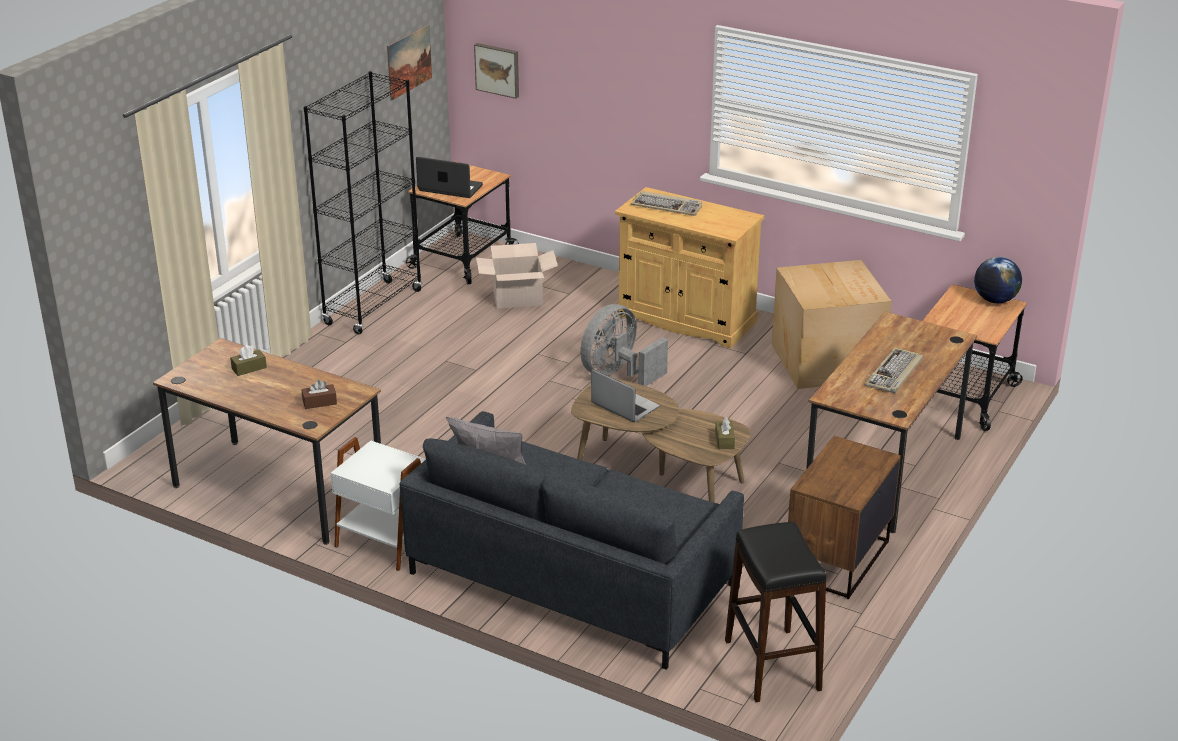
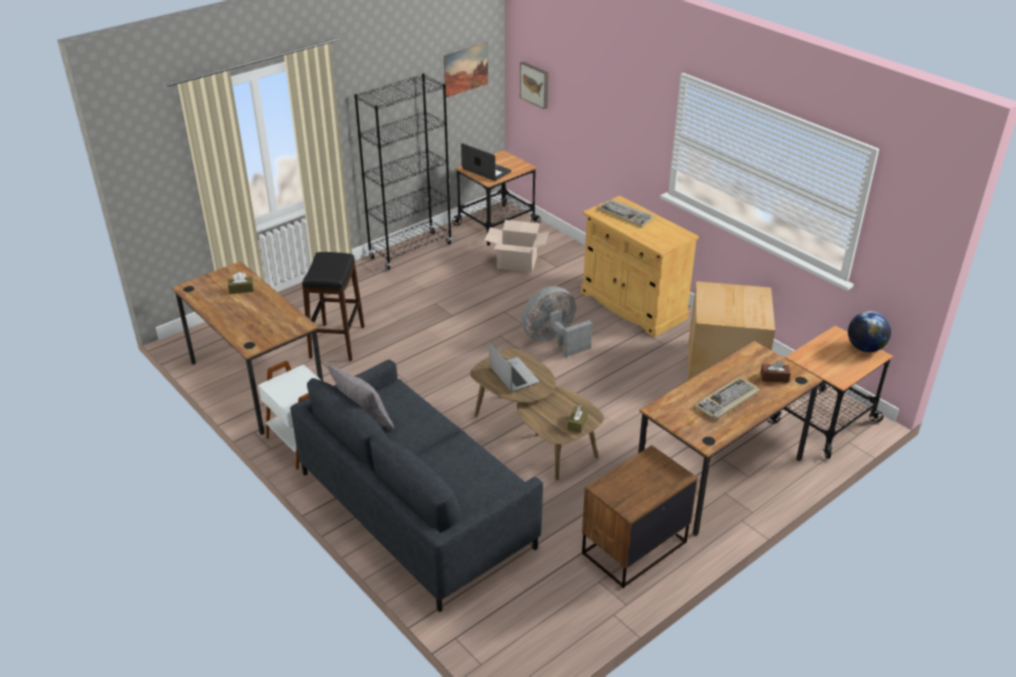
camera: 20 degrees right, 5 degrees up
(319, 402) = (269, 328): brown tissue box -> brown tissue box (774, 377)
(772, 665) = (525, 633): black stool -> black stool (337, 342)

